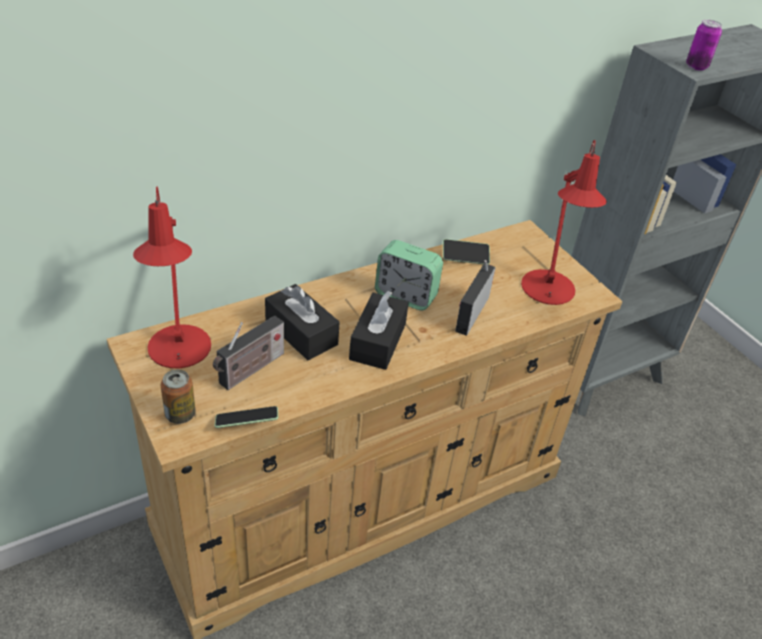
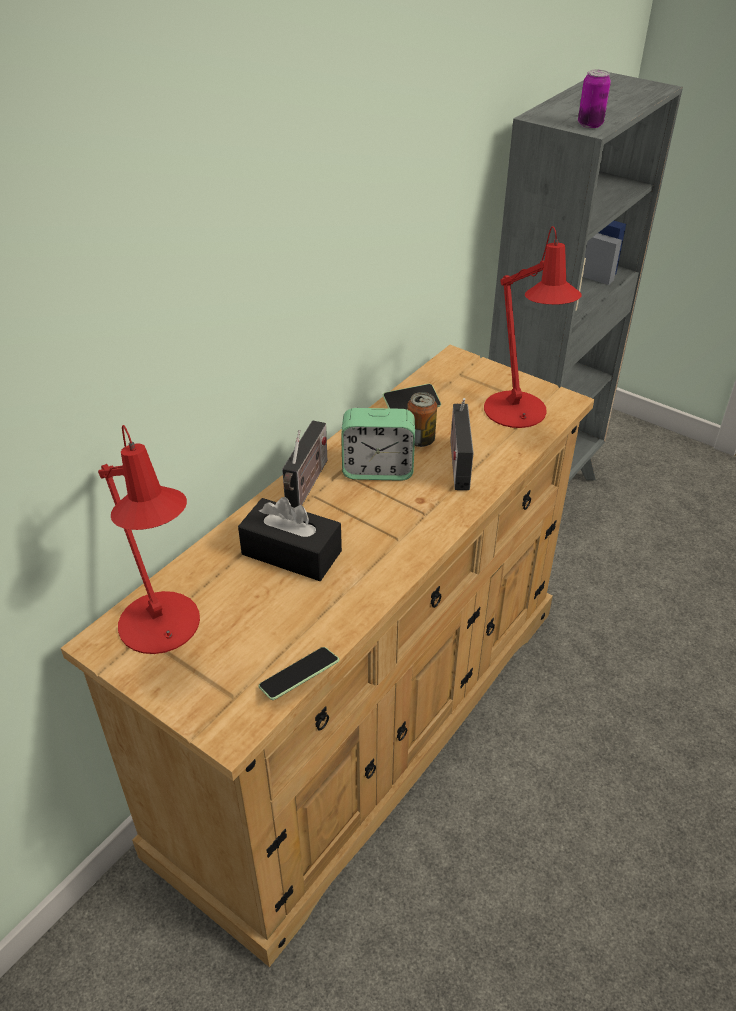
camera: 20 degrees left, 0 degrees up
(180, 414) = (215, 702): can -> can (420, 440)
(250, 370) = (262, 618): radio -> radio (306, 486)
(378, 341) = (382, 531): black tissue box -> none

